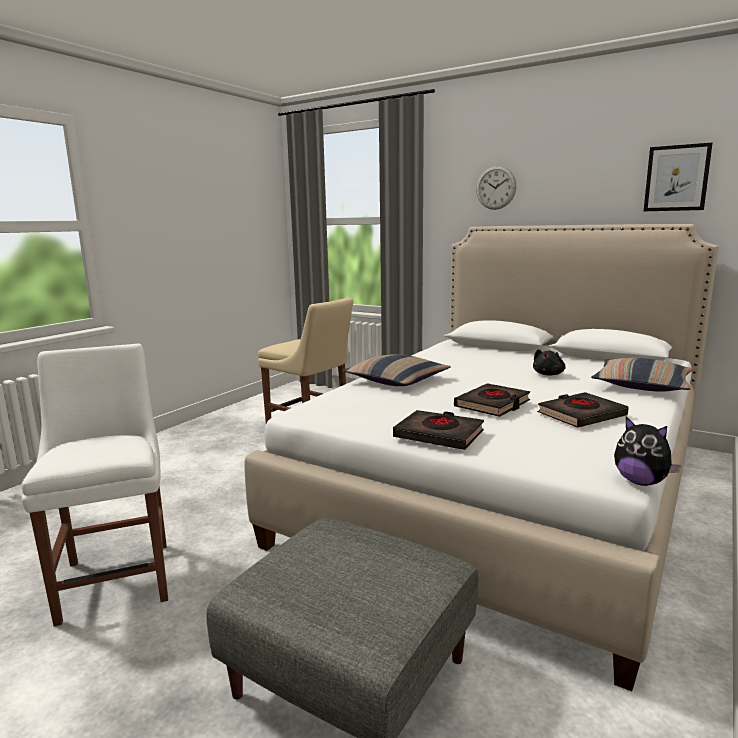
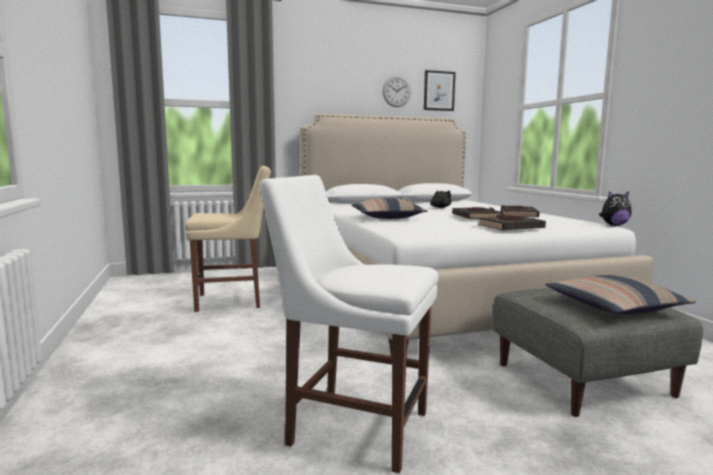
camera: 50 degrees left, 5 degrees down
(496, 187) = (328, 85): wall clock -> wall clock (396, 91)
(641, 385) = (489, 206): pillow -> pillow (614, 307)

